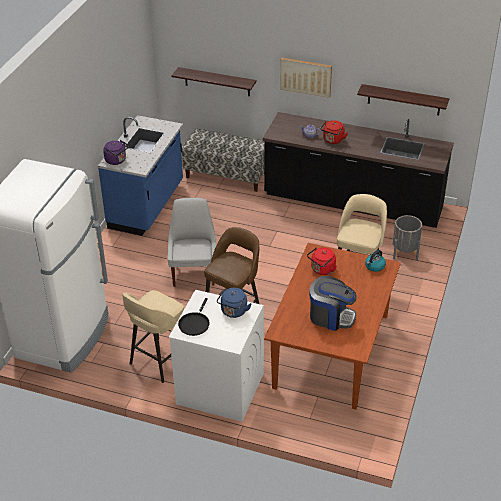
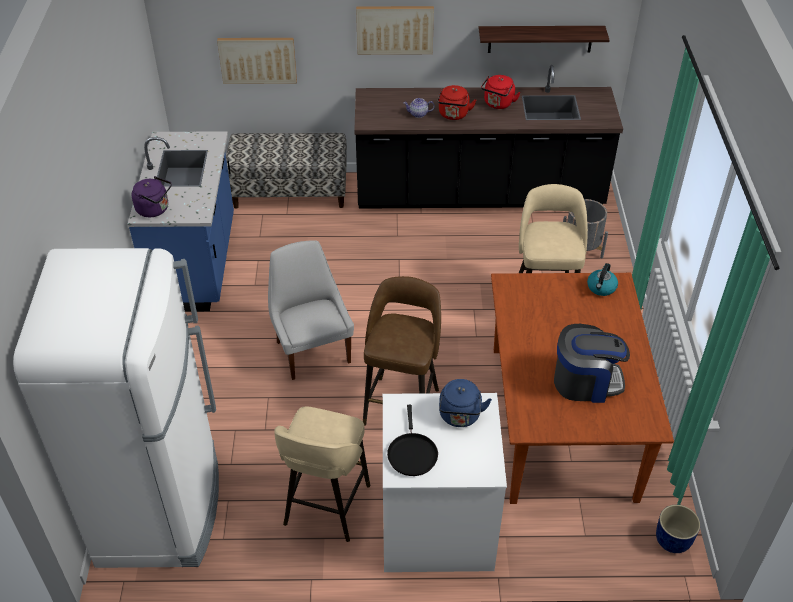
camera: 20 degrees left, 5 degrees up
(217, 82) = (258, 59): shelf -> picture
(322, 270) = (534, 311): red kettle -> red kettle (498, 104)
(365, 436) = (672, 540): none -> blue planter

